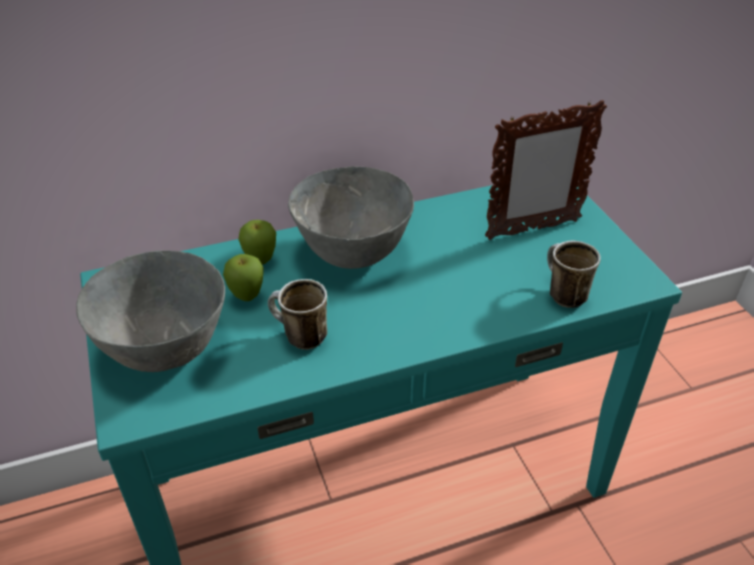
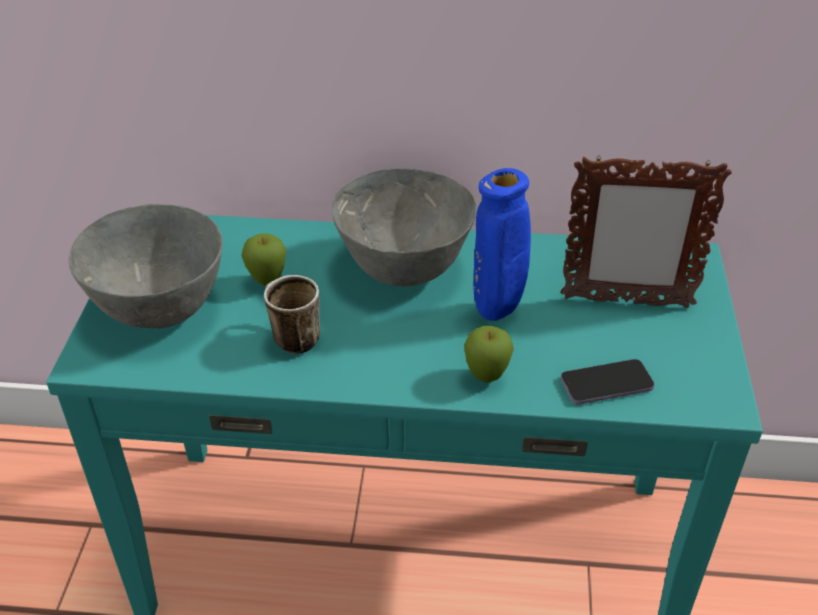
camera: 25 degrees right, 0 degrees up
(260, 262) = (304, 250): apple -> apple (486, 378)
(447, 266) = (497, 313): none -> blue vase
(561, 293) = (606, 384): mug -> phone

